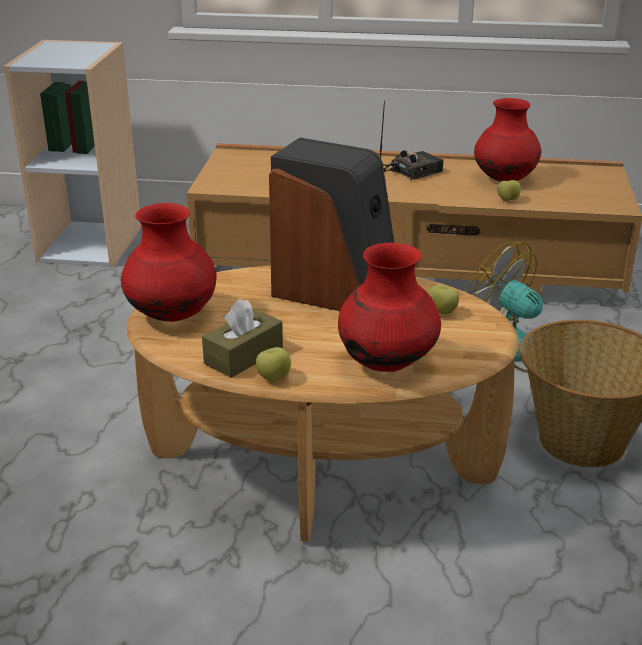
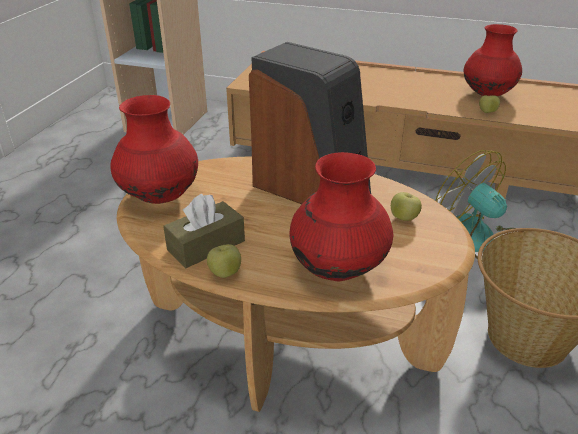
camera: 10 degrees right, 5 degrees up
(412, 171) = (410, 82): radio -> none

